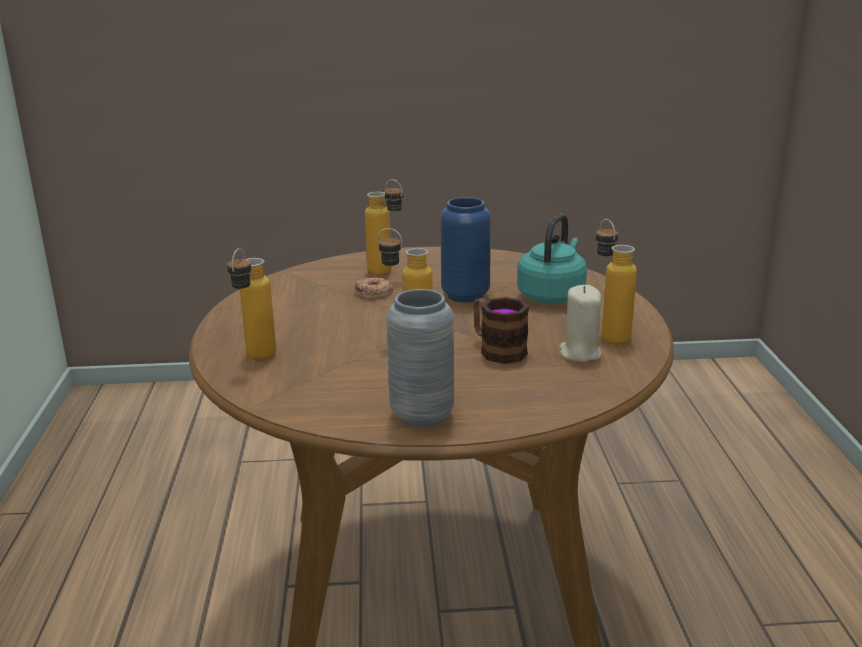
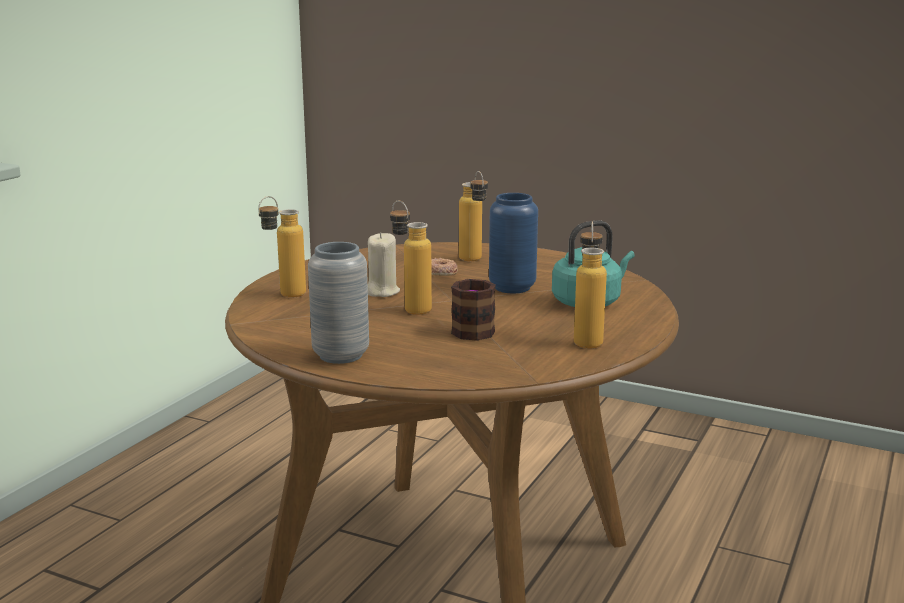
camera: 30 degrees right, 5 degrees down
(580, 353) = (537, 346): beige candle -> beige candle (382, 292)

